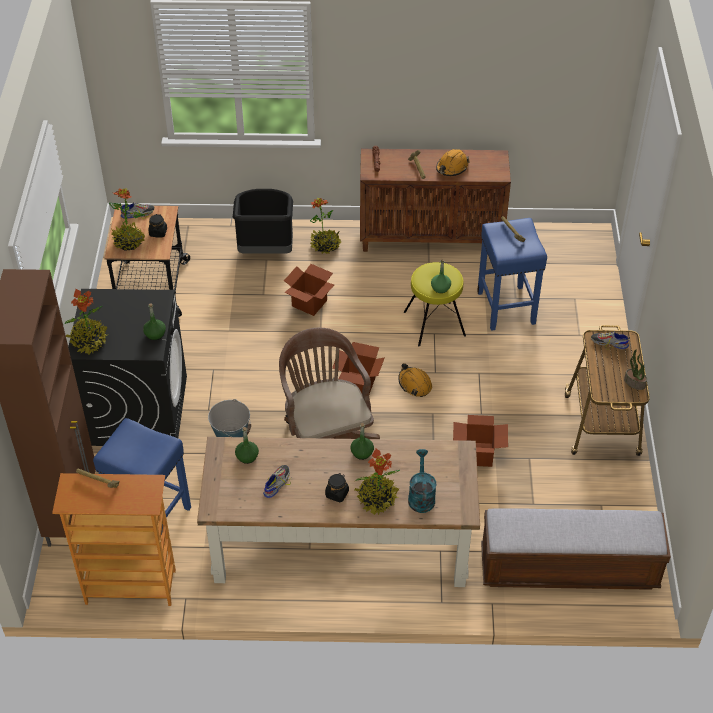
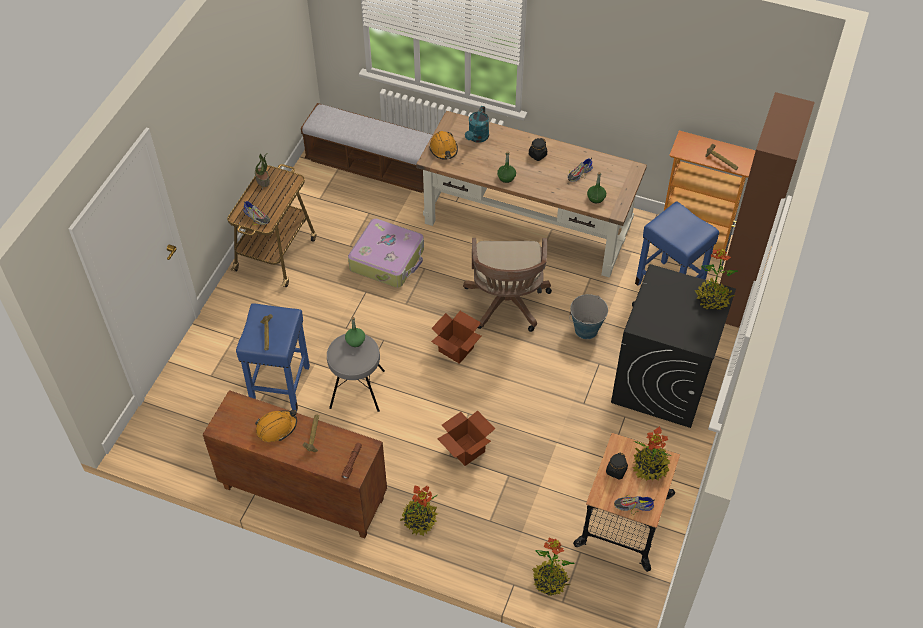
camera: 160 degrees left, 5 degrees up
(155, 334) = (651, 290): green bottle -> none
(265, 250) = (486, 534): black trash can -> none
(377, 499) = (510, 144): potted plant -> potted plant (550, 581)
(414, 384) = (407, 334): orange hard hat -> orange hard hat (443, 149)
(434, 324) = (357, 389): yellow stool -> grey stool
(478, 454) = (388, 259): cardboard box -> suitcase

